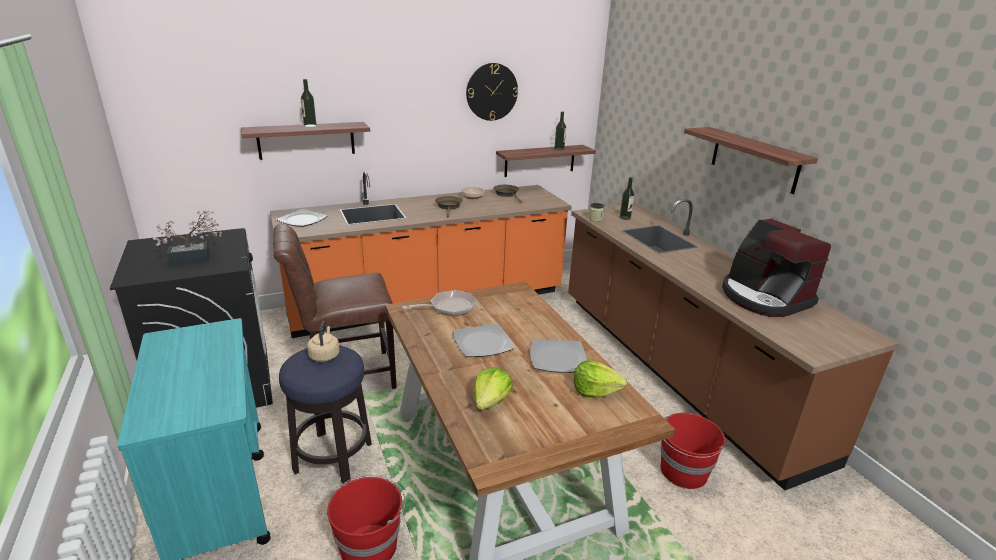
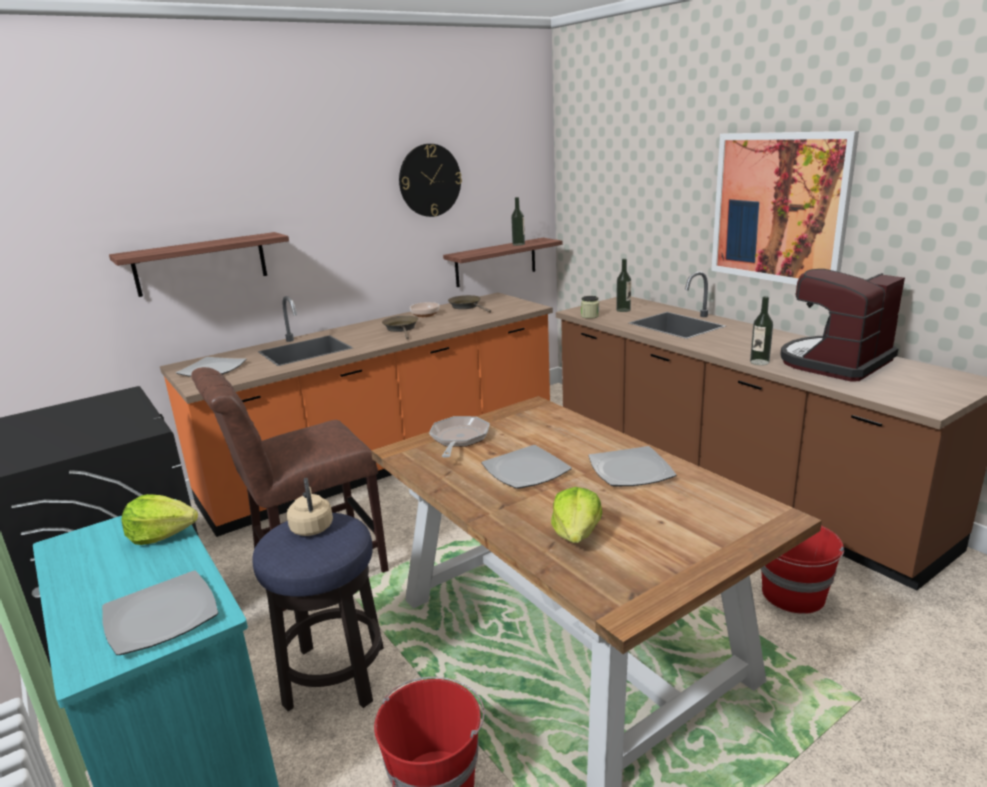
camera: 10 degrees left, 5 degrees down
(195, 258) = (85, 430): potted plant -> none
(196, 403) = (160, 617): none -> plate
(310, 125) = (205, 242): bottle -> bottle (759, 362)
(449, 307) = (459, 439): frying pan -> frying pan turned 45 degrees counterclockwise
(595, 390) = (699, 497): lettuce -> lettuce (162, 534)
(754, 159) = (778, 208): shelf -> picture
(763, 297) = (835, 362): coffee machine -> coffee machine turned 90 degrees clockwise

